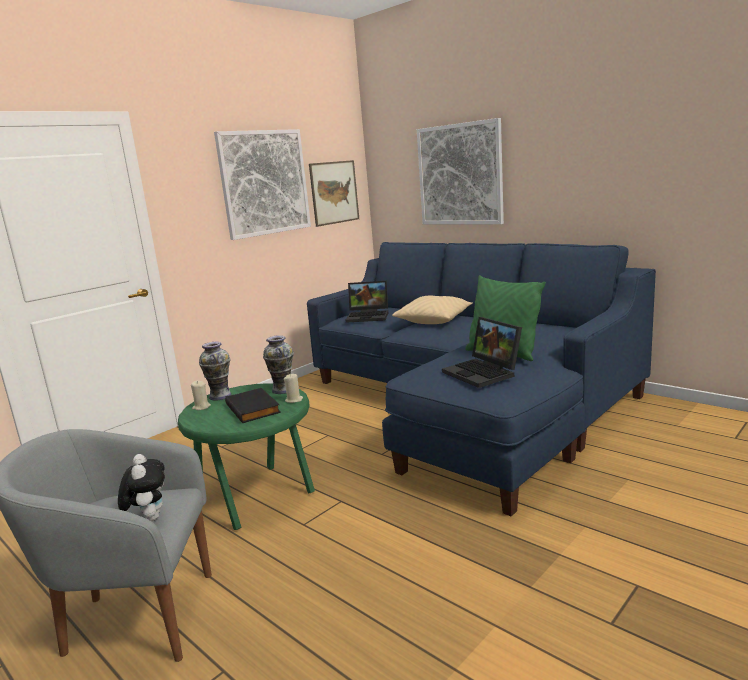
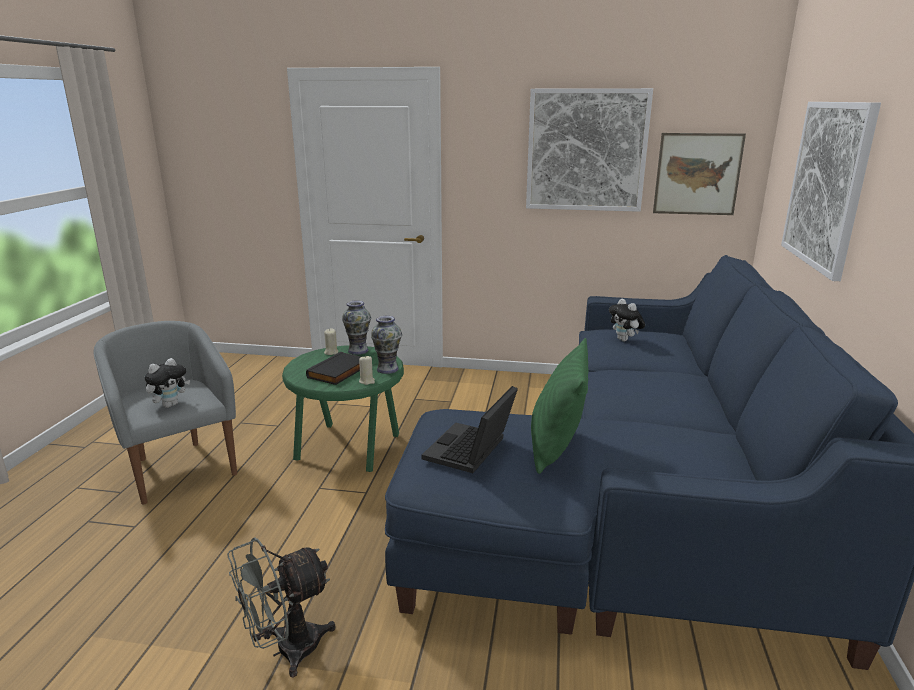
camera: 55 degrees right, 5 degrees up
(369, 316) = (625, 340): laptop -> plush toy
(434, 320) = (657, 377): beige pillow -> none
(518, 579) = (286, 650): none -> grey fan

